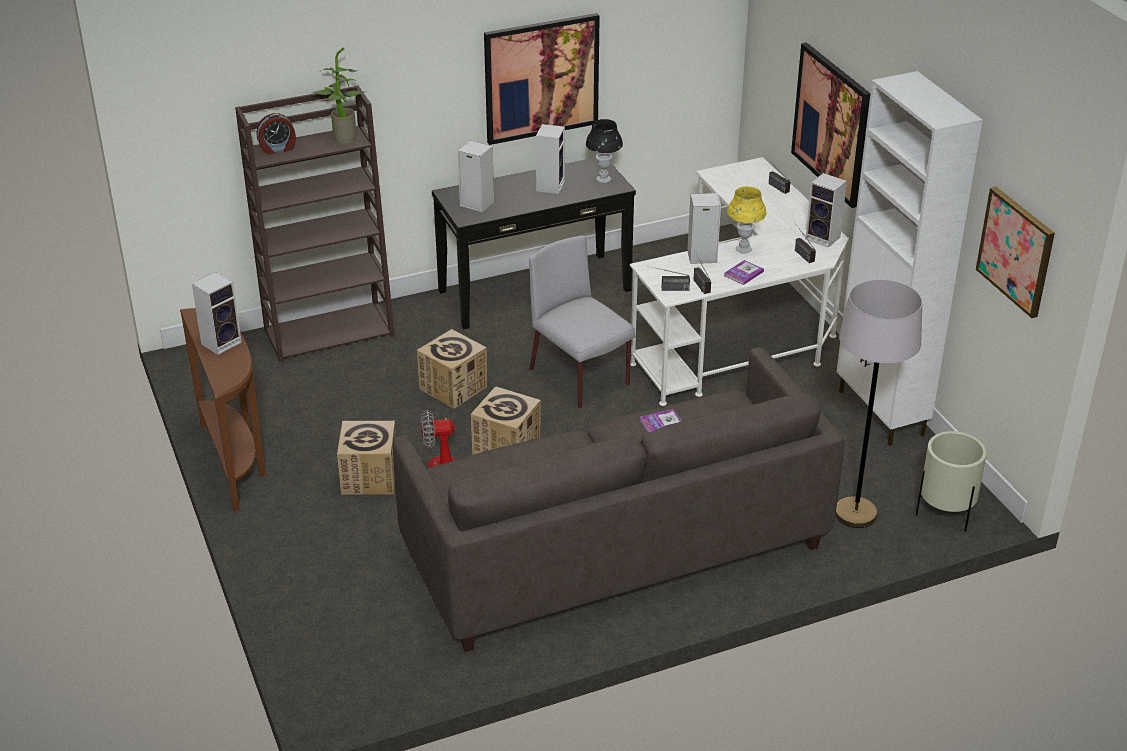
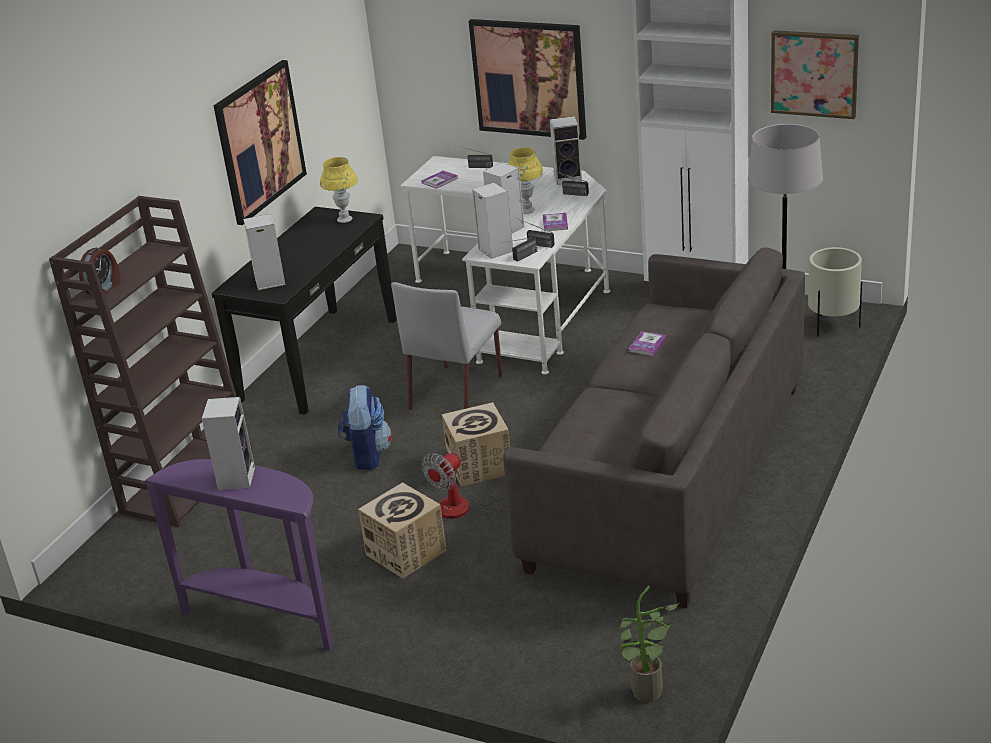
camera: 40 degrees left, 5 degrees down
(236, 461) = (266, 617): brown console table -> purple console table
(342, 139) = (154, 255): potted plant -> potted plant (648, 695)
(453, 388) = (367, 455): cardboard box -> backpack
(550, 185) = (308, 243): speaker -> speaker (494, 250)
(580, 378) = (456, 392): grey chair -> grey chair turned 75 degrees counterclockwise
(603, 179) = (344, 219): black table lamp -> yellow table lamp
(728, 183) = (440, 180): none -> book

